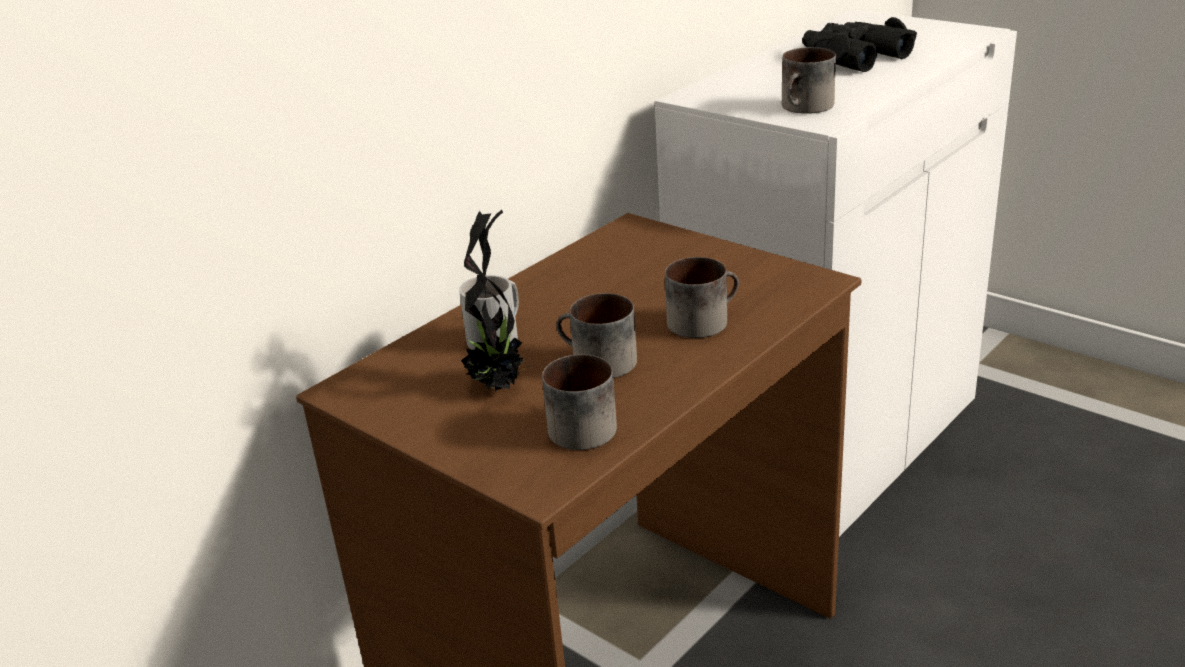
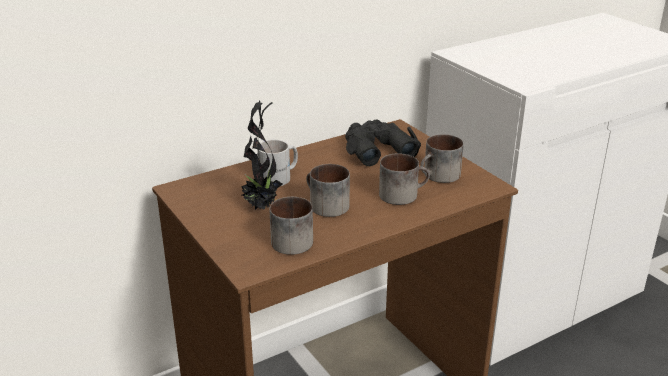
camera: 15 degrees right, 0 degrees up
(806, 107) = (521, 73): mug -> mug (439, 176)
(852, 57) = (577, 45): black binoculars -> black binoculars (377, 149)

